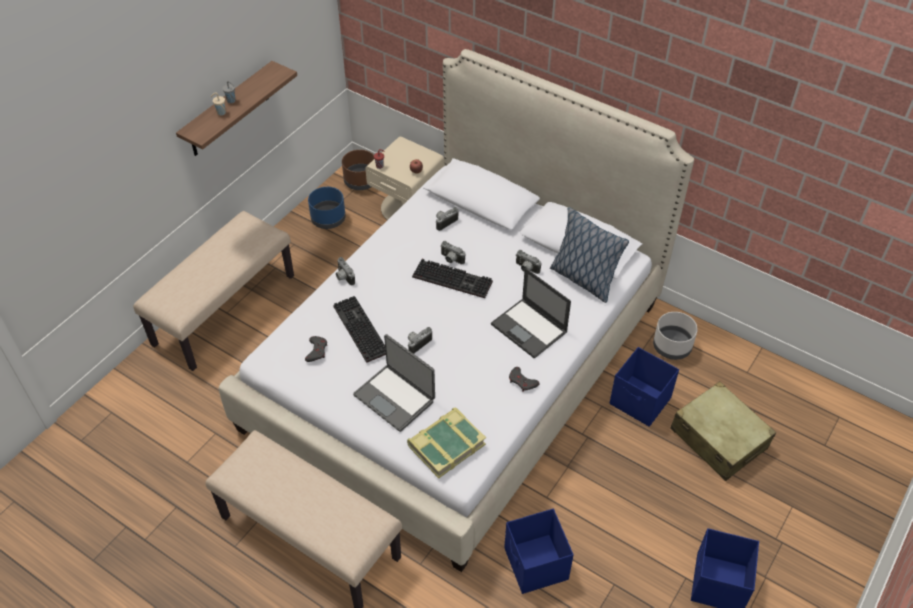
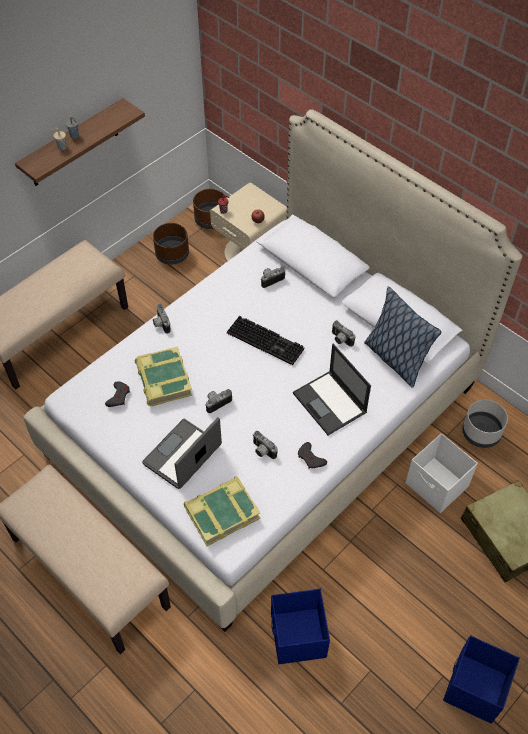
camera: 10 degrees right, 5 degrees up
(328, 219) = (172, 254): blue planter -> brown planter
(358, 329) = (163, 380): keyboard -> book
(395, 397) = (183, 455): laptop -> laptop turned 75 degrees clockwise
(451, 260) = (268, 320): camera -> camera (262, 451)
(640, 402) = (437, 486): blue storage box -> white storage box

